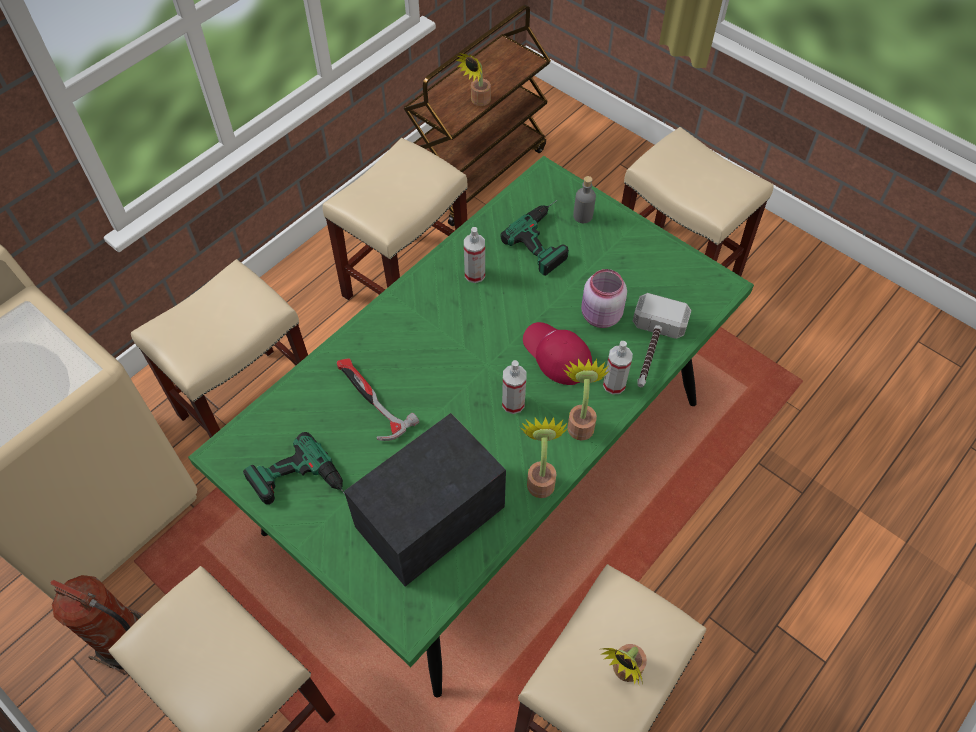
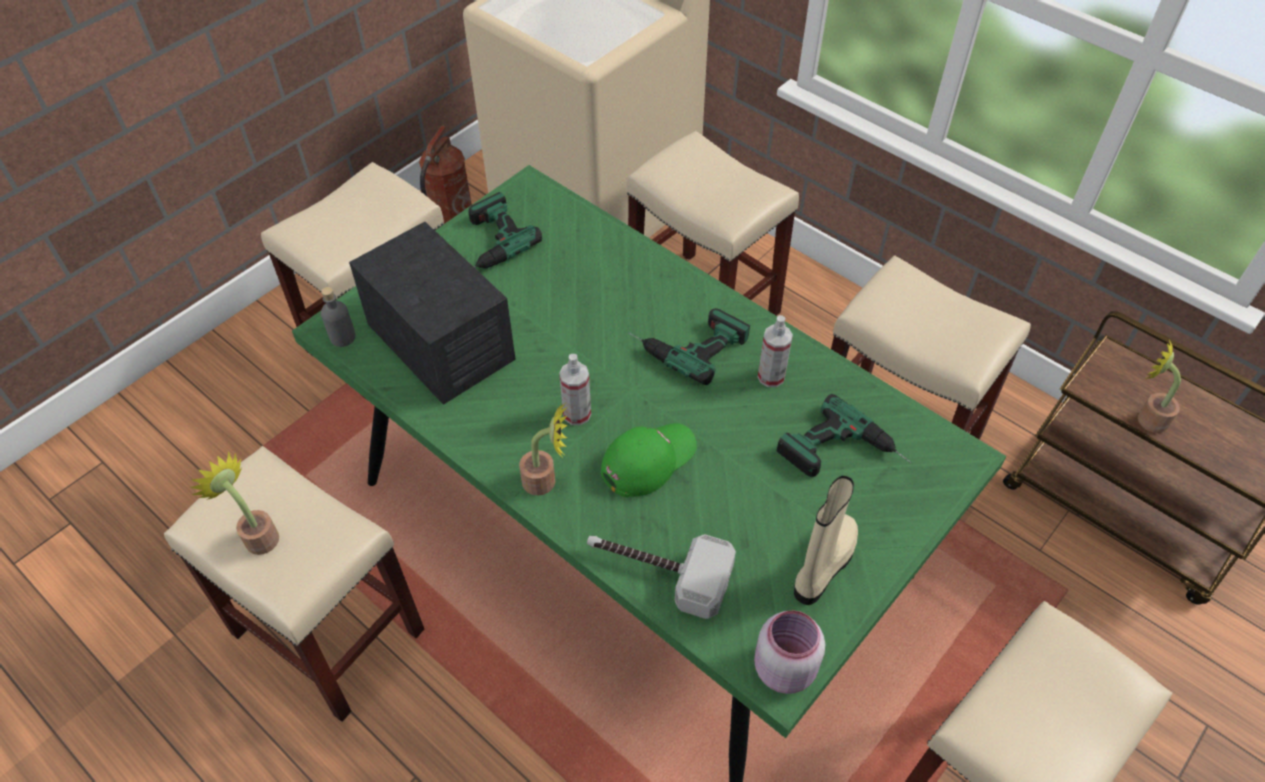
camera: 90 degrees right, 5 degrees down
(370, 400) = (586, 287): hammer -> none
(438, 327) = (686, 342): none -> power drill
(540, 479) = (473, 438): potted plant -> none
(556, 355) = (648, 460): red cap -> green cap
(583, 216) = (893, 500): grey bottle -> grey bottle (342, 337)
(600, 316) = (711, 511): pink jar -> pink jar (782, 667)
(614, 384) = (601, 521): spray bottle -> none
(637, 257) = (822, 565): none -> beige boot

